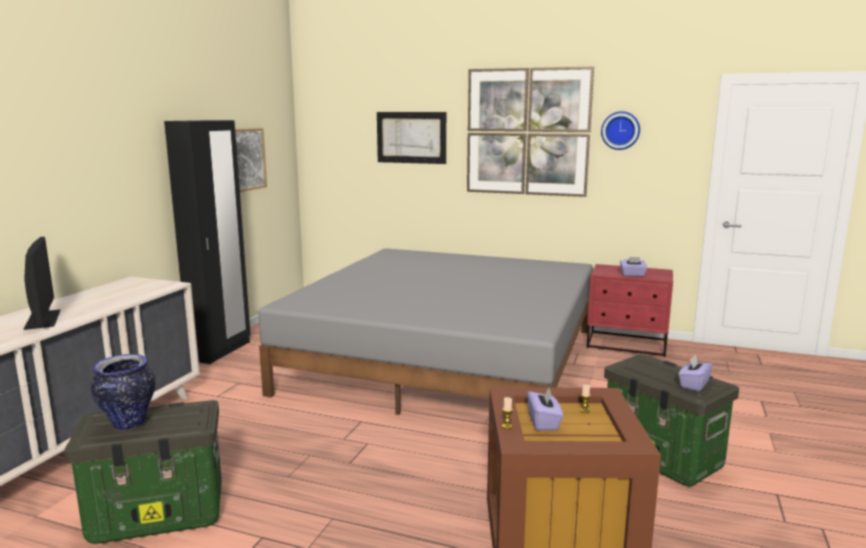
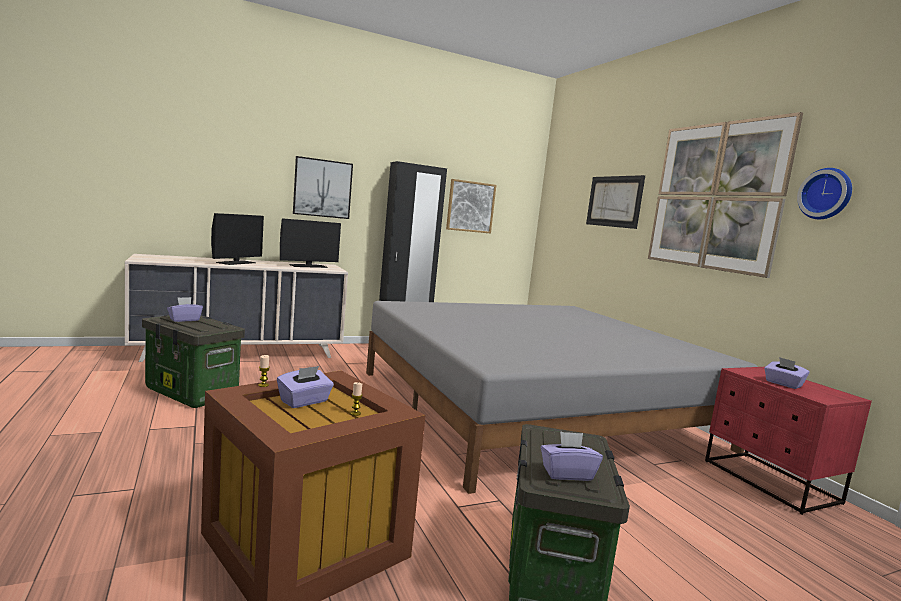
camera: 45 degrees right, 5 degrees down
(95, 174) = (322, 188): none -> picture
(125, 290) = (308, 266): none -> monitor
(128, 424) = (184, 320): vase -> purple tissue box

